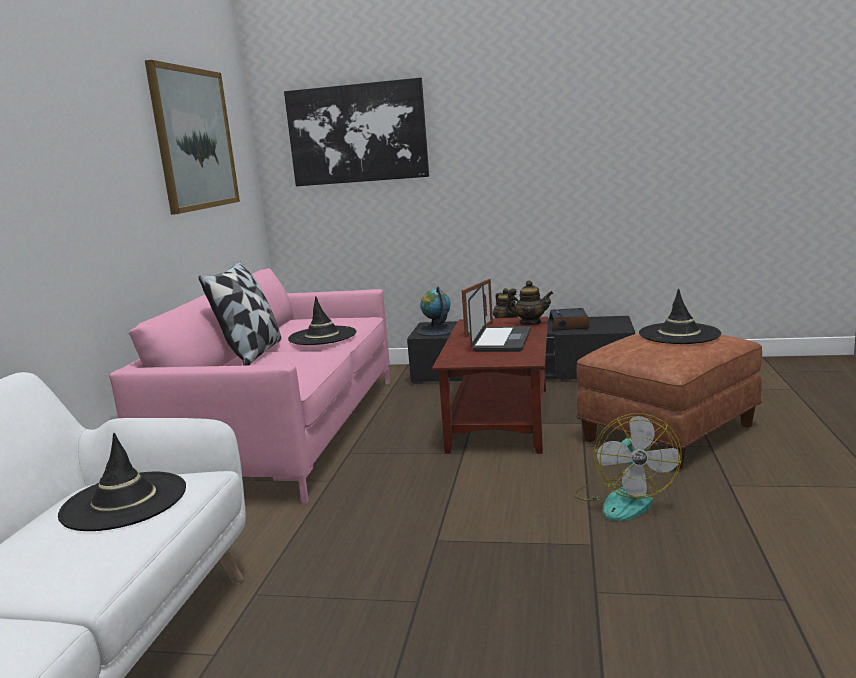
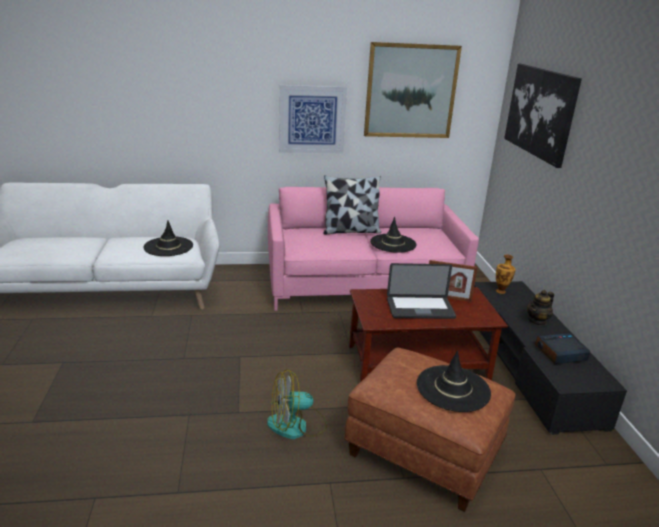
camera: 70 degrees right, 10 degrees up
(114, 197) = (312, 119): none -> picture
(437, 330) = (501, 291): globe -> vase
(530, 323) = (478, 318): teapot -> none

